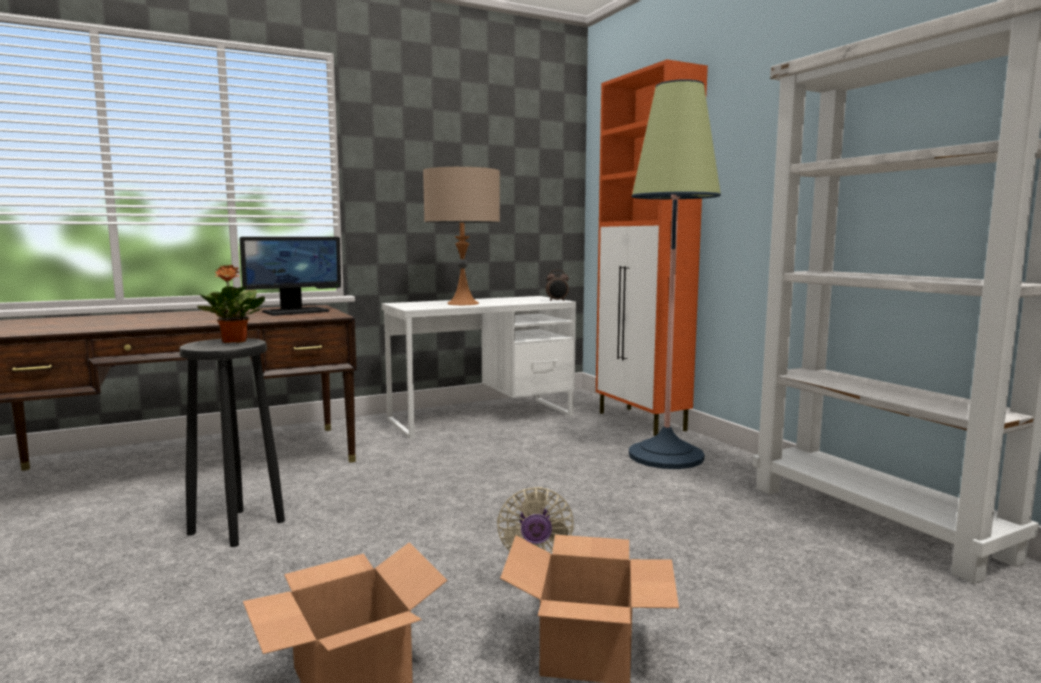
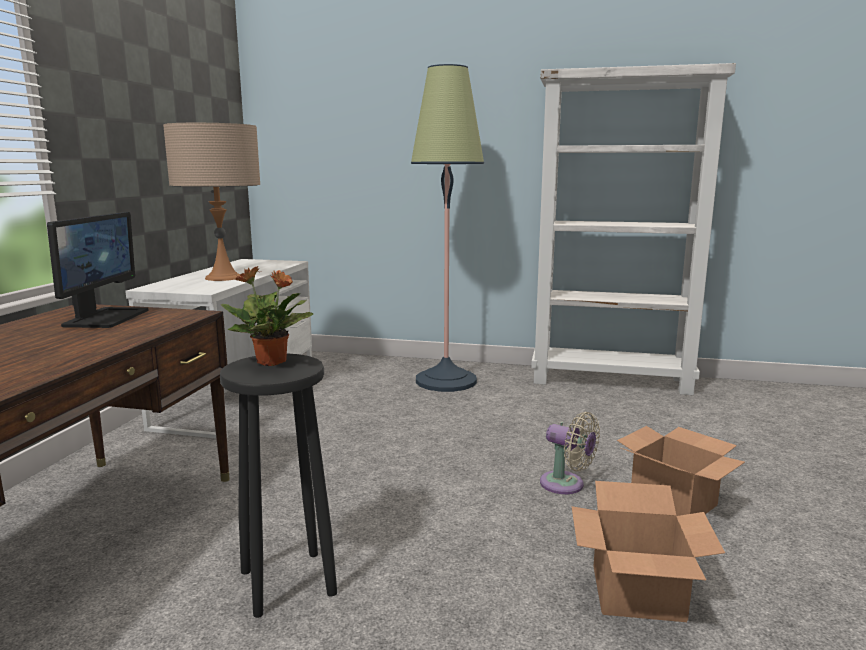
camera: 50 degrees left, 5 degrees up
(557, 301) = (291, 262): alarm clock -> none
(642, 422) = (373, 361): orange cabinet -> none

